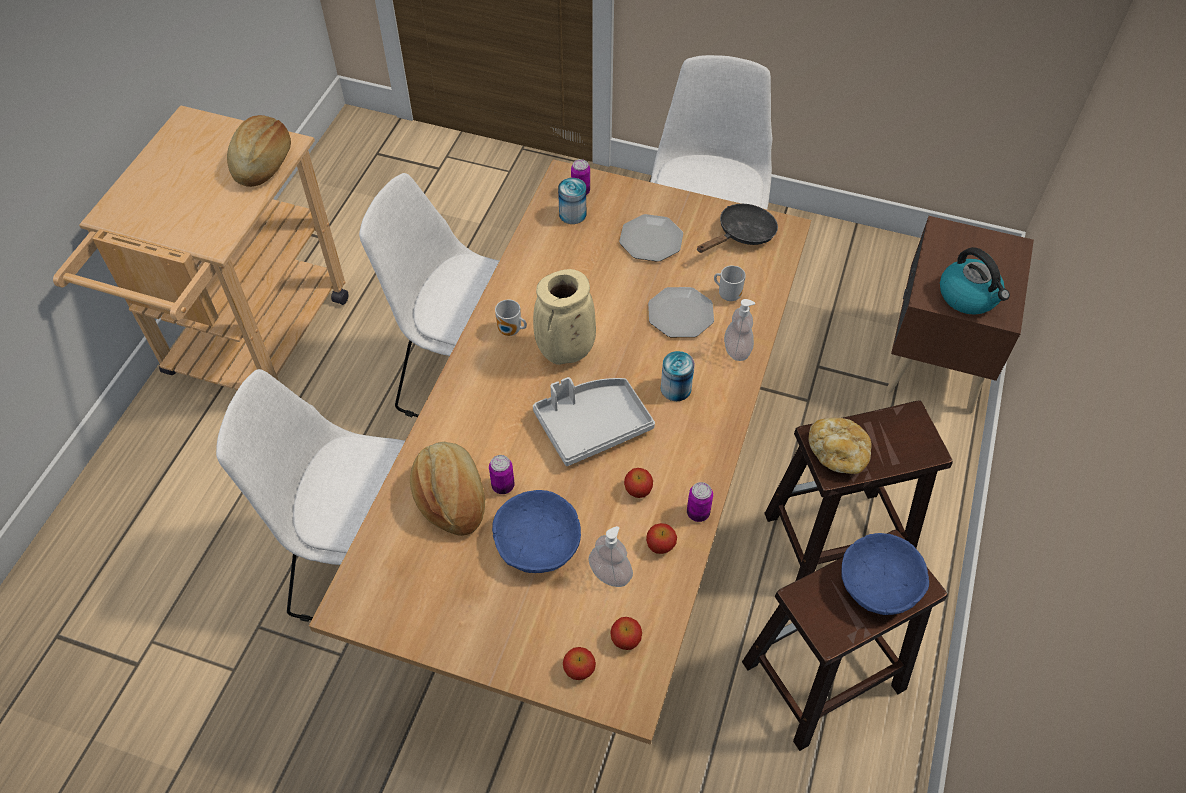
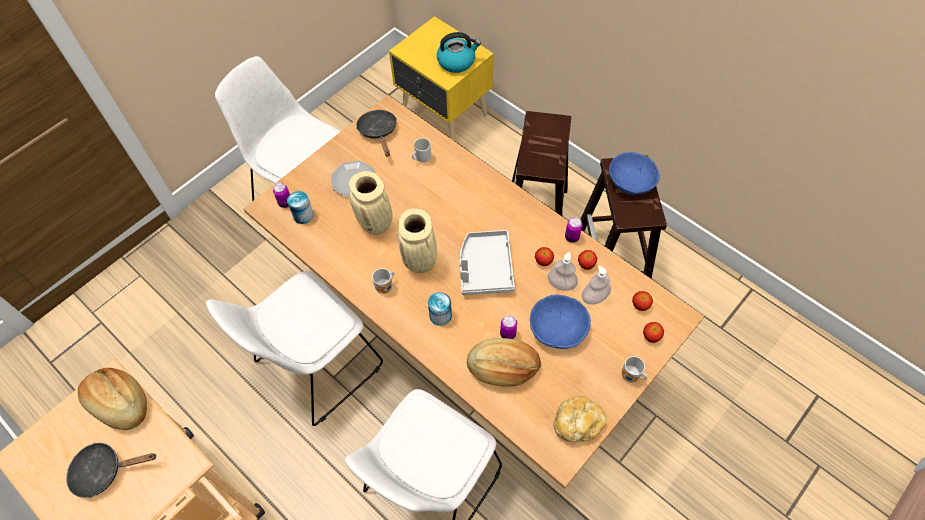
camera: 65 degrees left, 5 degrees up
(189, 185) = (104, 471): none -> black frying pan
(500, 660) = (630, 376): none -> mug
(596, 287) = (376, 225): none -> beige vase
(676, 388) = (479, 213): can -> can (440, 315)
(680, 314) = (423, 189): plate -> none
(737, 350) = (466, 171): soap dispenser -> soap dispenser (561, 284)
(837, 454) = (543, 163): bread -> bread (577, 423)
(933, 360) = (444, 114): brown nightstand -> yellow nightstand

